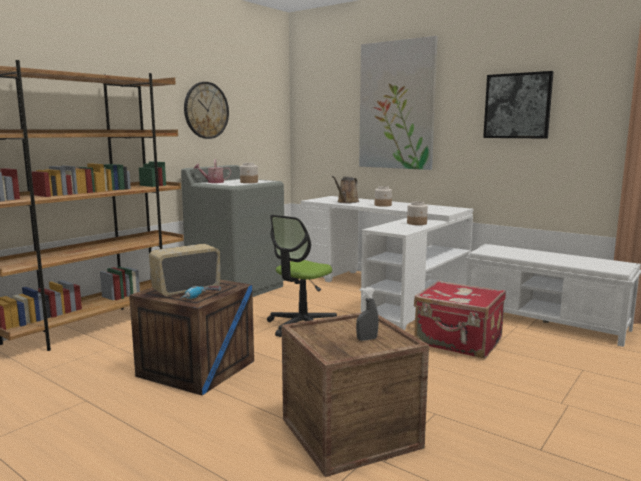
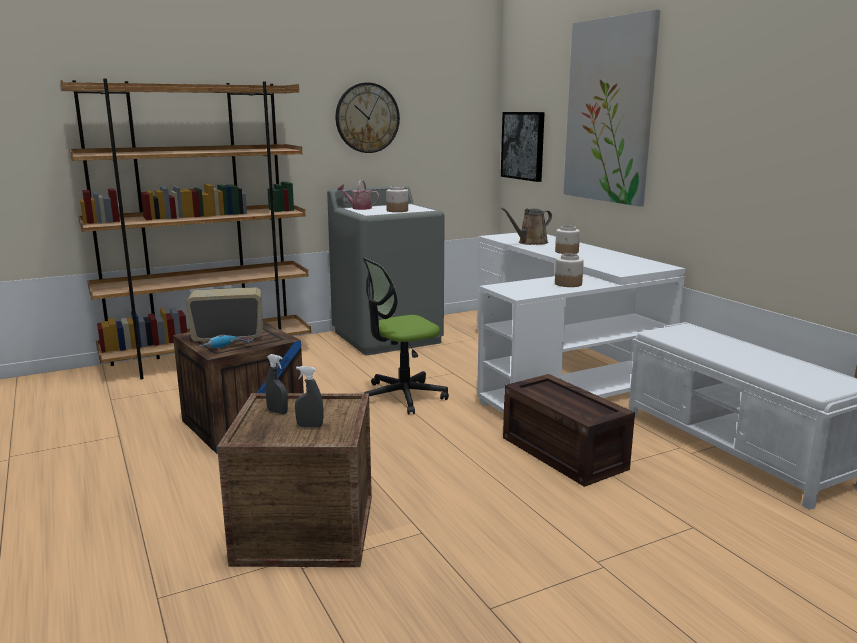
camera: 25 degrees right, 5 degrees up
(324, 334) = (277, 412): none -> grey spray bottle
(458, 342) = (566, 453): red suitcase -> crate
(517, 106) = (752, 118): picture -> picture (523, 145)

